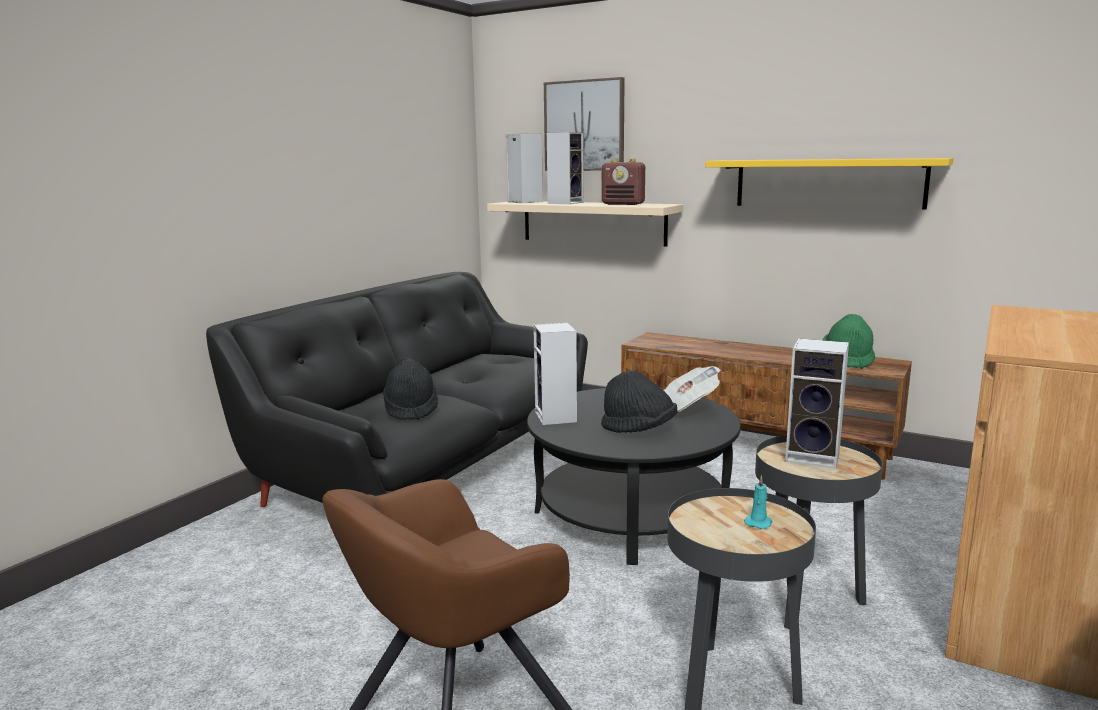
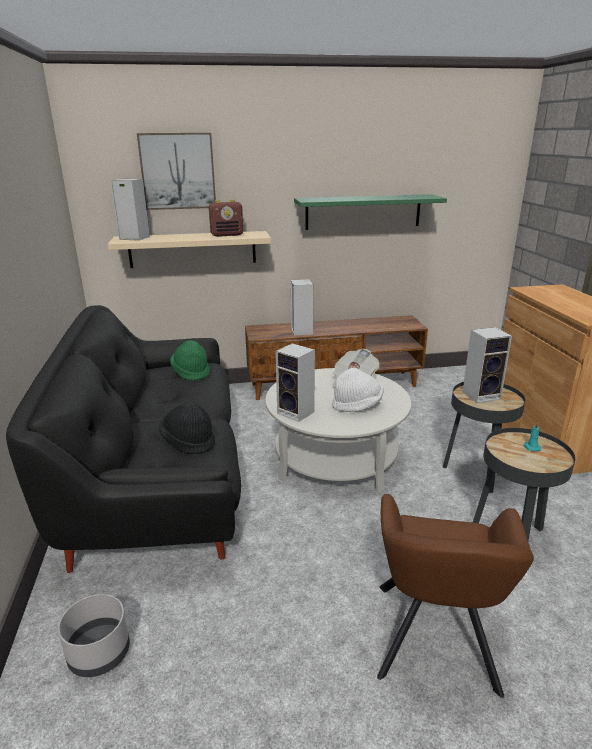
camera: 40 degrees left, 10 degrees up
(198, 567) = (98, 653): none -> grey planter
(565, 203) = (175, 237): speaker -> speaker (301, 331)
(630, 514) = (335, 458): black coffee table -> white coffee table
(639, 430) = (357, 405): black hat -> white hat
(828, 183) = (363, 212): yellow shelf -> green shelf
(847, 361) = (386, 322): green hat -> green hat (191, 372)

